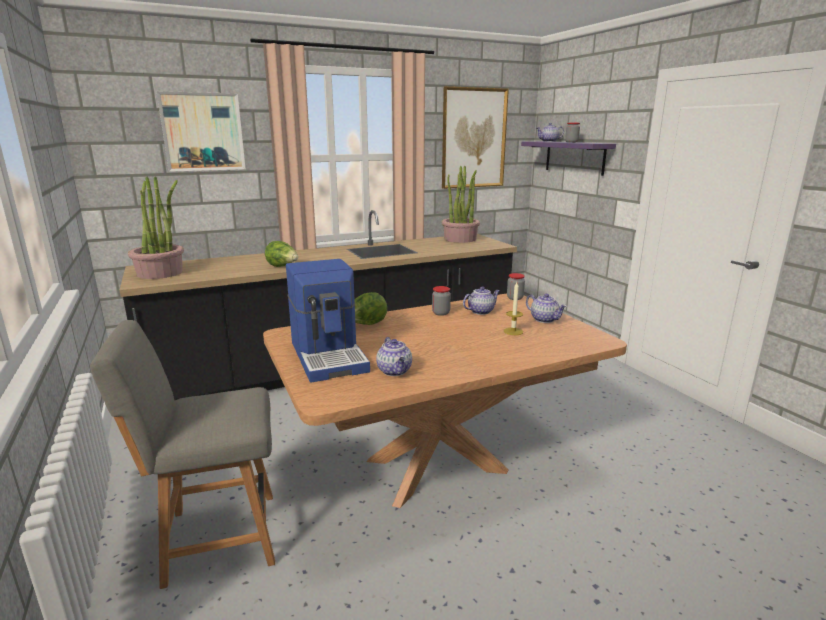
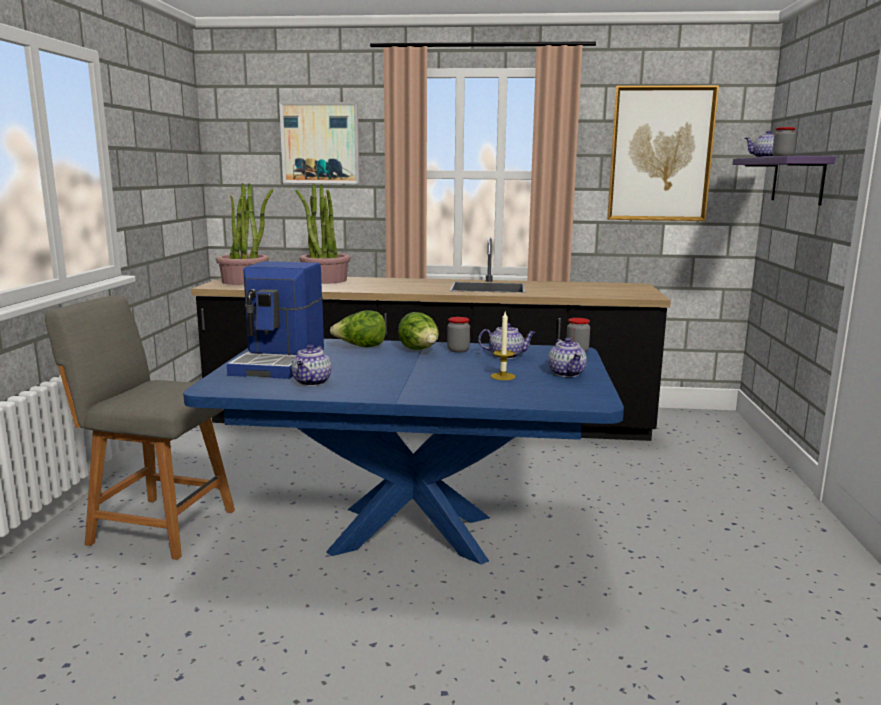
camera: 30 degrees right, 5 degrees down
(282, 267) = (355, 288): lettuce -> lettuce (420, 350)
(437, 466) = (413, 534): brown dining table -> blue dining table
(460, 239) = (610, 286): potted plant -> potted plant (325, 280)

